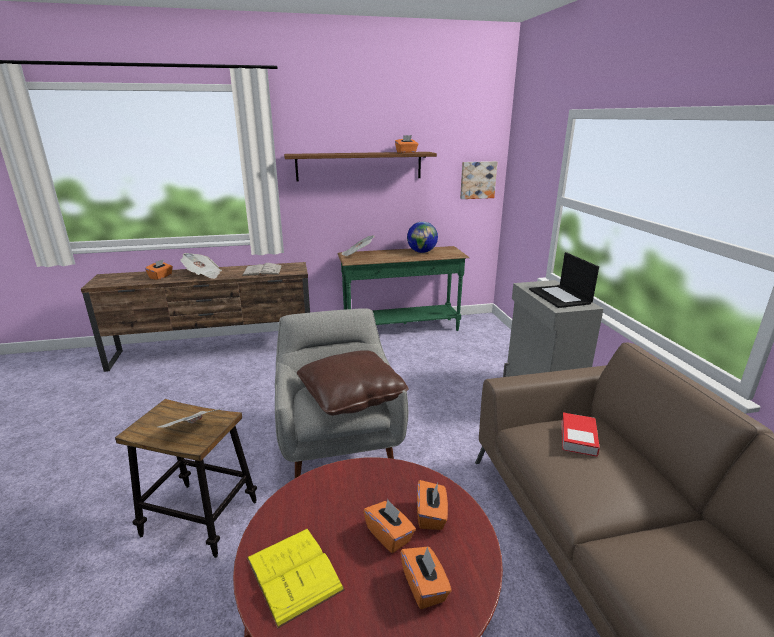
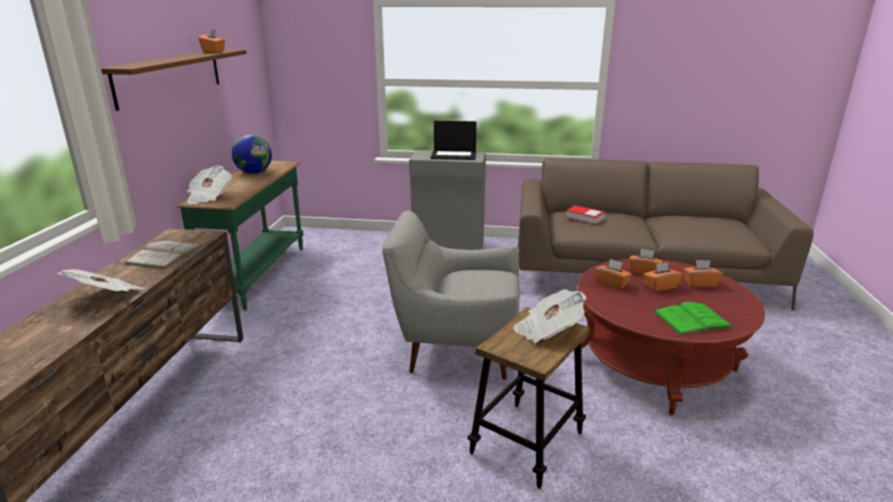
camera: 70 degrees left, 0 degrees up
(161, 277) = (45, 334): orange tissue box -> orange tissue box (611, 284)
(294, 573) = (692, 319): yellow book -> green book
(351, 396) = (482, 278): brown pillow -> none
(477, 180) = (253, 78): picture -> none

